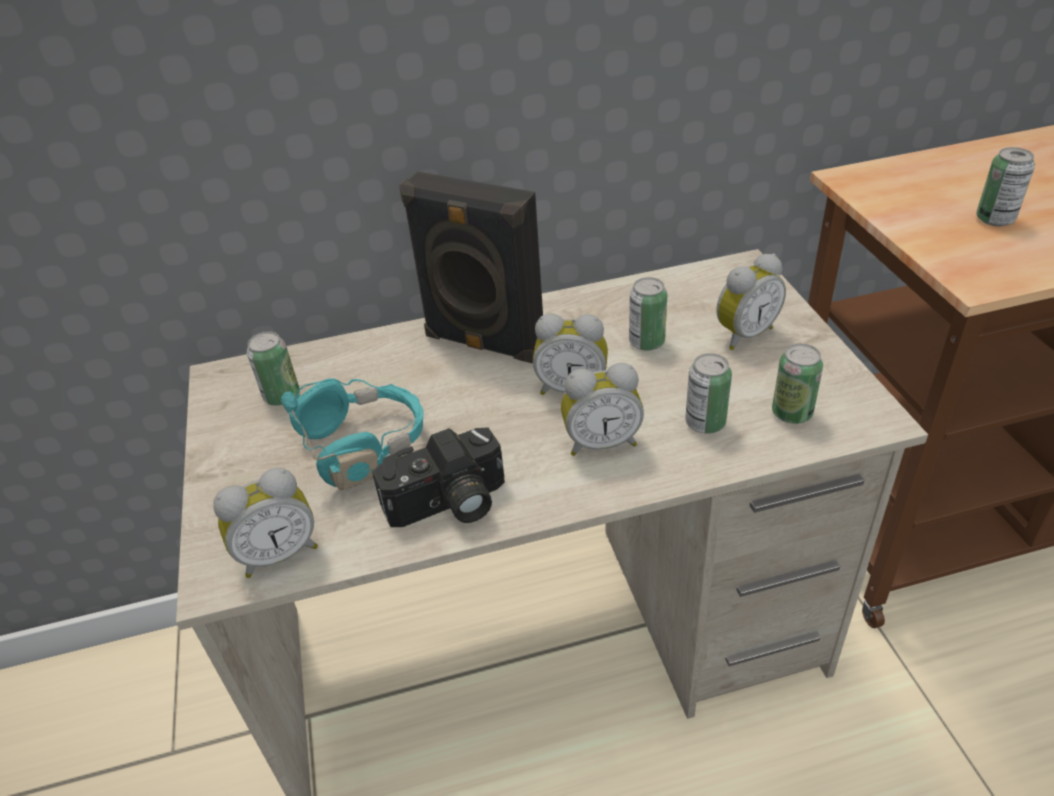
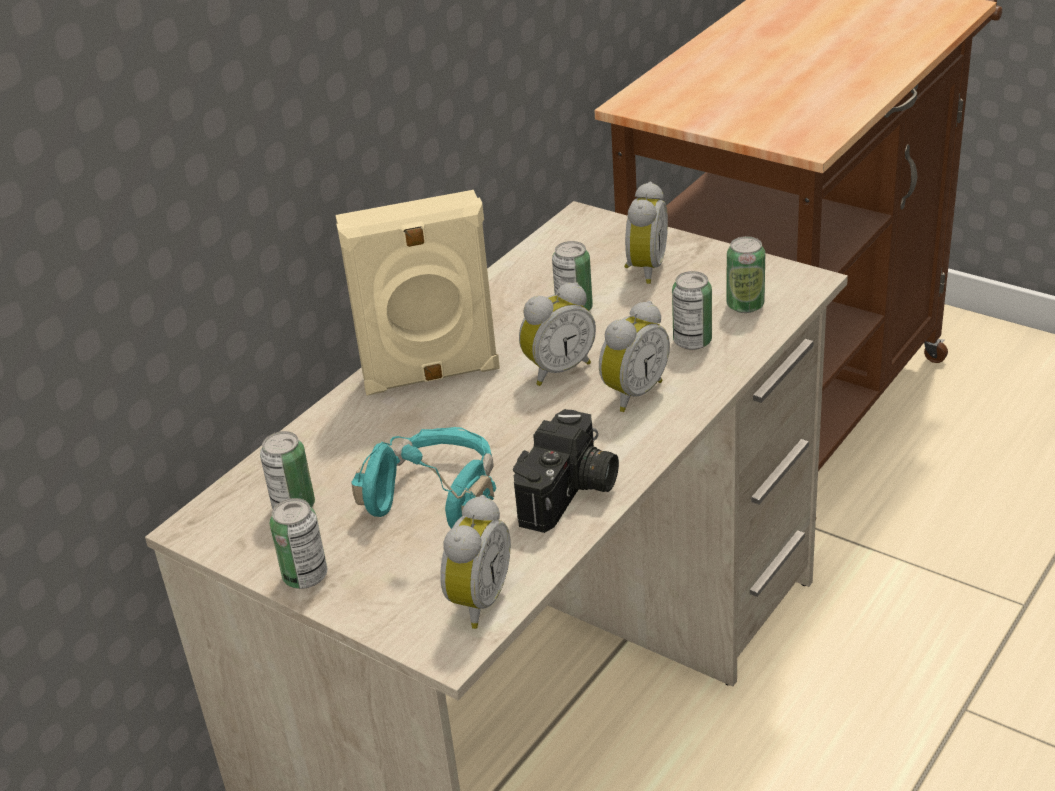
camera: 40 degrees left, 5 degrees down
(482, 344) = (431, 376): black speaker -> beige speaker
(995, 219) = (772, 96): can -> can (305, 576)

